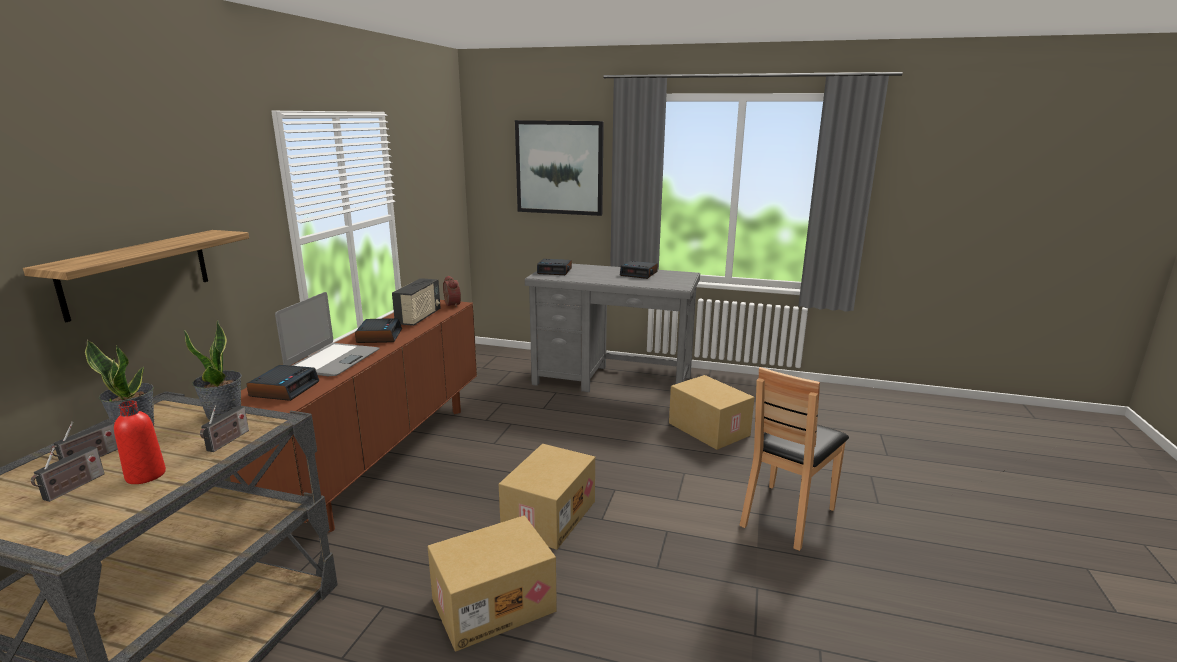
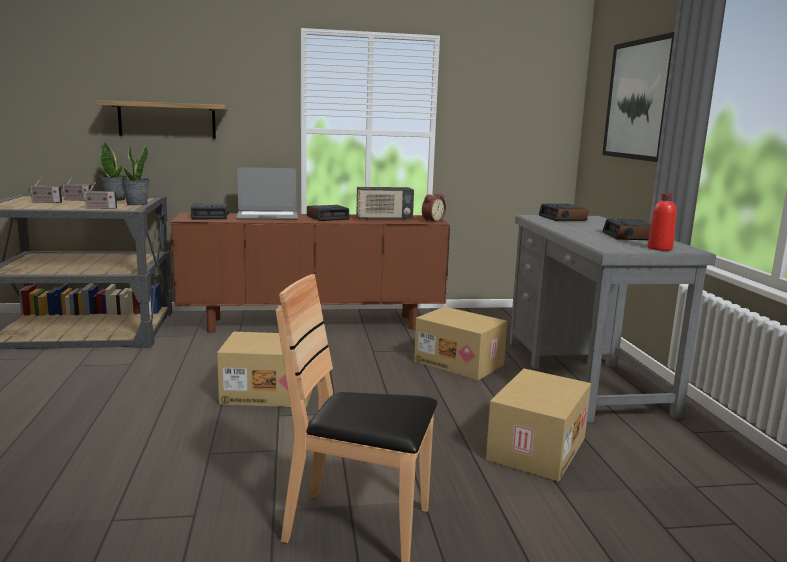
camera: 65 degrees right, 5 degrees down
(146, 475) = (58, 206): red bottle -> red bottle (659, 248)
(494, 603) = (139, 395): cardboard box -> cardboard box (460, 363)

